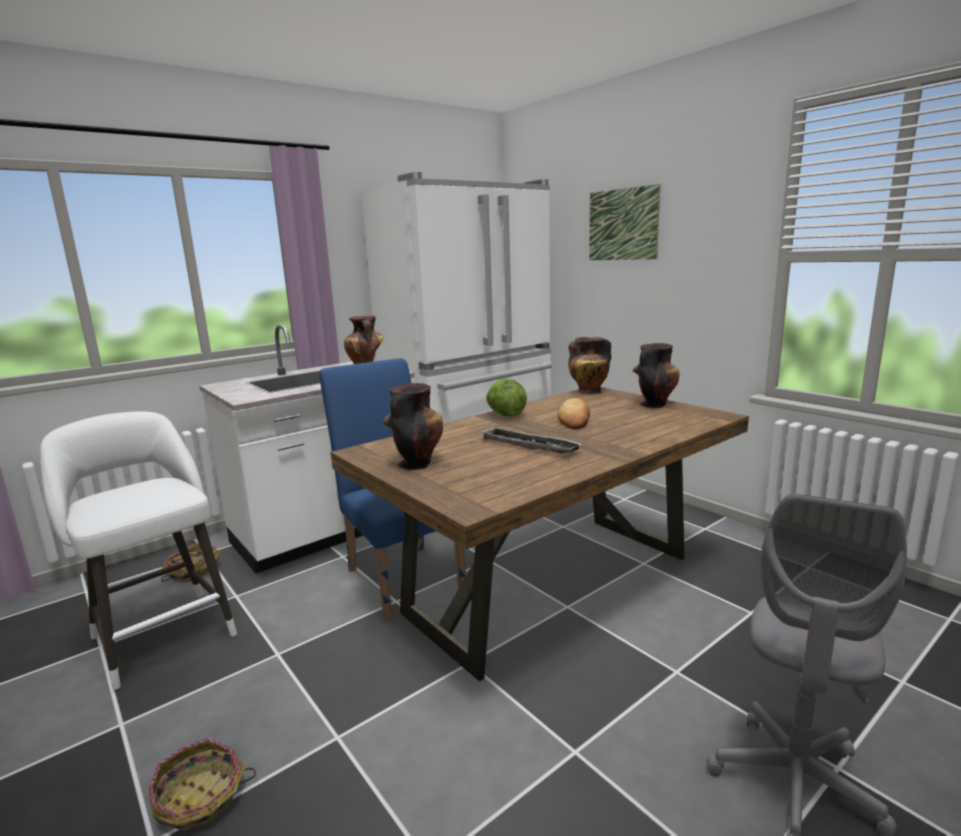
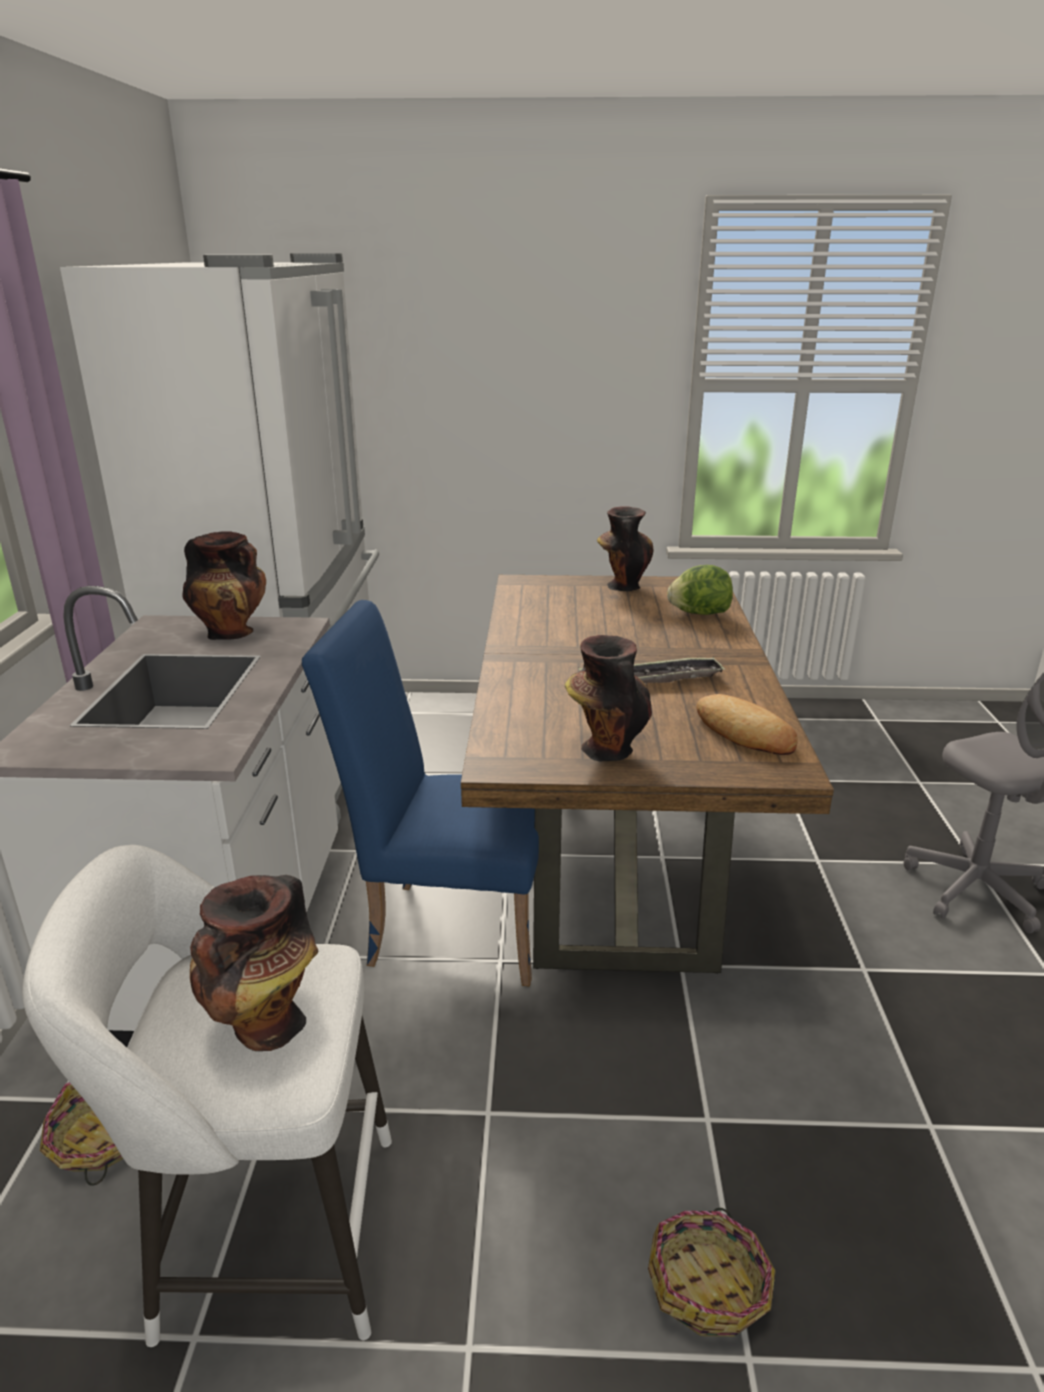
camera: 50 degrees left, 10 degrees up
(505, 415) = (519, 647): lettuce -> lettuce (699, 613)
(575, 419) = (602, 628): bread -> bread (744, 732)
(588, 391) = (518, 585): vase -> vase (266, 1026)
(622, 224) = (463, 332): picture -> none

